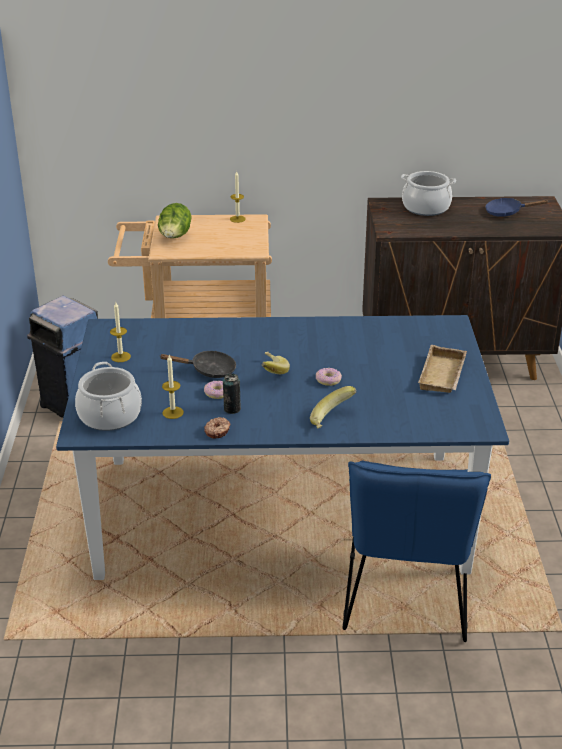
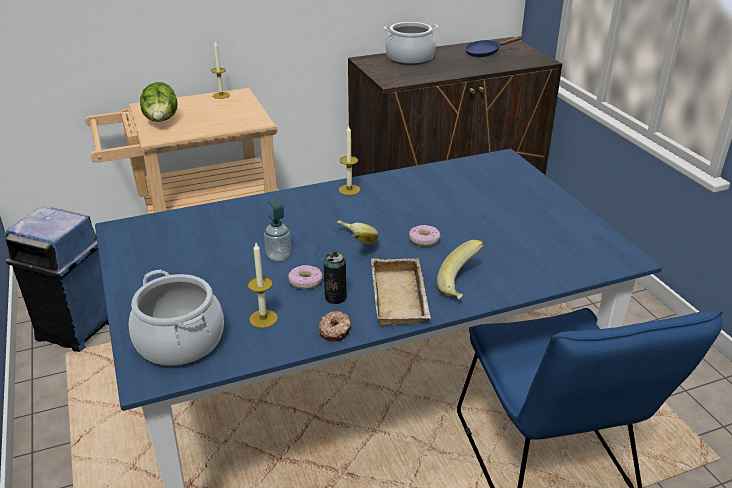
camera: 20 degrees left, 0 degrees up
(120, 357) = (158, 261): candle -> candle (349, 189)
(208, 370) = (278, 256): black frying pan -> soap dispenser
(444, 375) = (539, 211): beige tray -> beige tray (401, 298)

